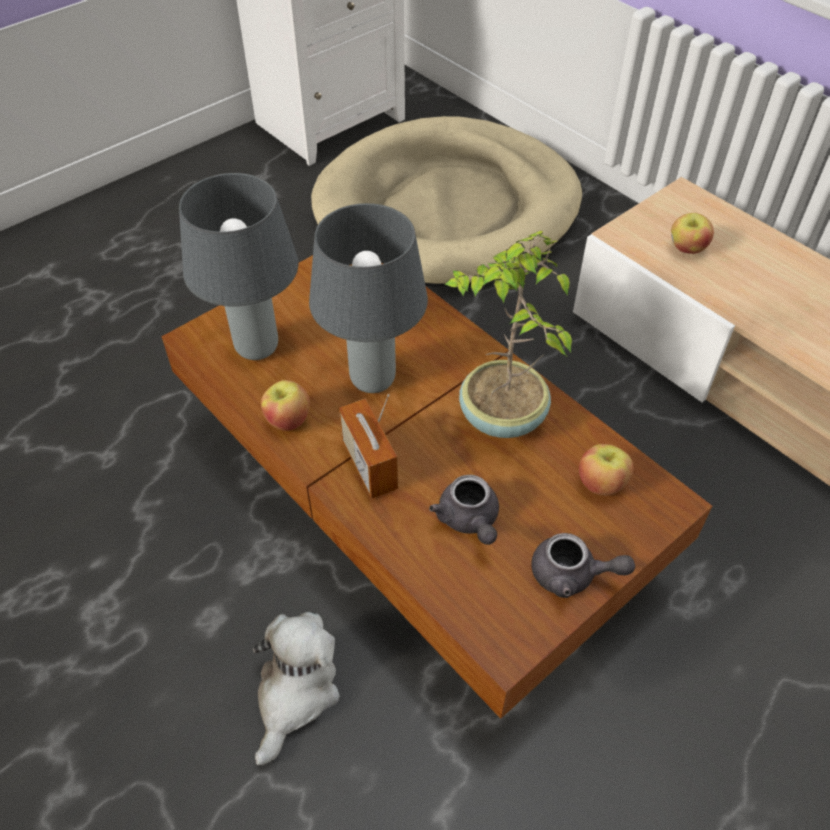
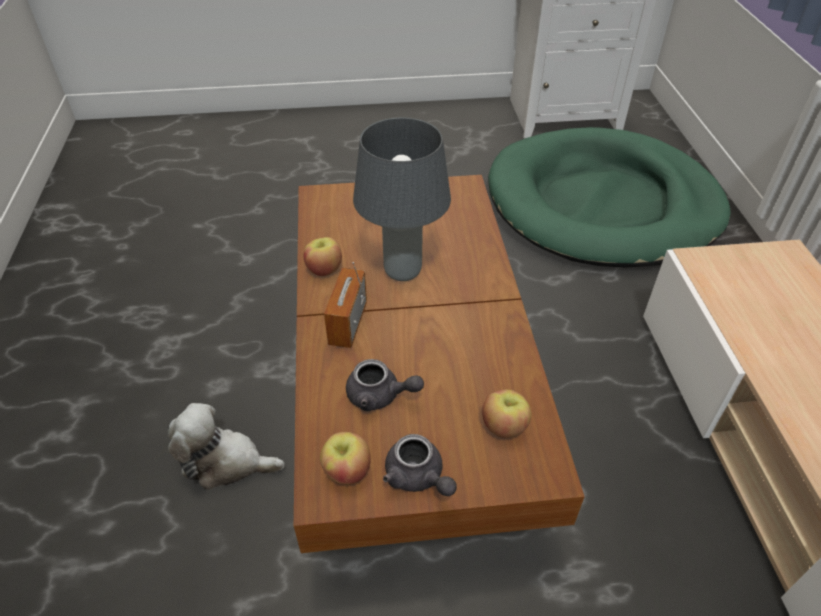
camera: 35 degrees right, 5 degrees down
(257, 346) = (348, 217): grey table lamp -> none
(295, 693) = (225, 462): plush toy -> plush toy turned 135 degrees counterclockwise
(447, 210) = (603, 204): beige dog bed -> green dog bed
(469, 520) = (380, 396): grey teapot -> grey teapot turned 90 degrees counterclockwise
(501, 418) = (469, 341): potted plant -> none
(687, 248) = (752, 294): apple -> apple (347, 471)

